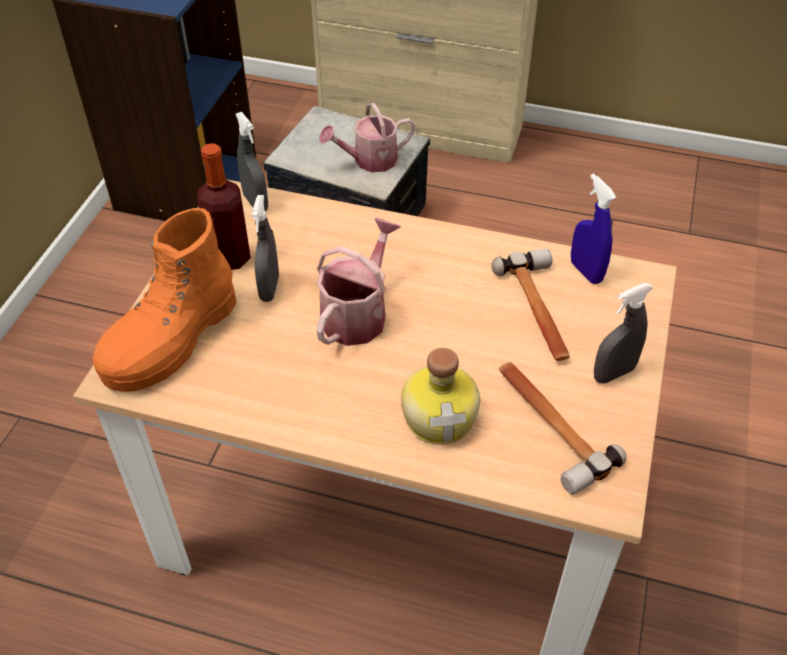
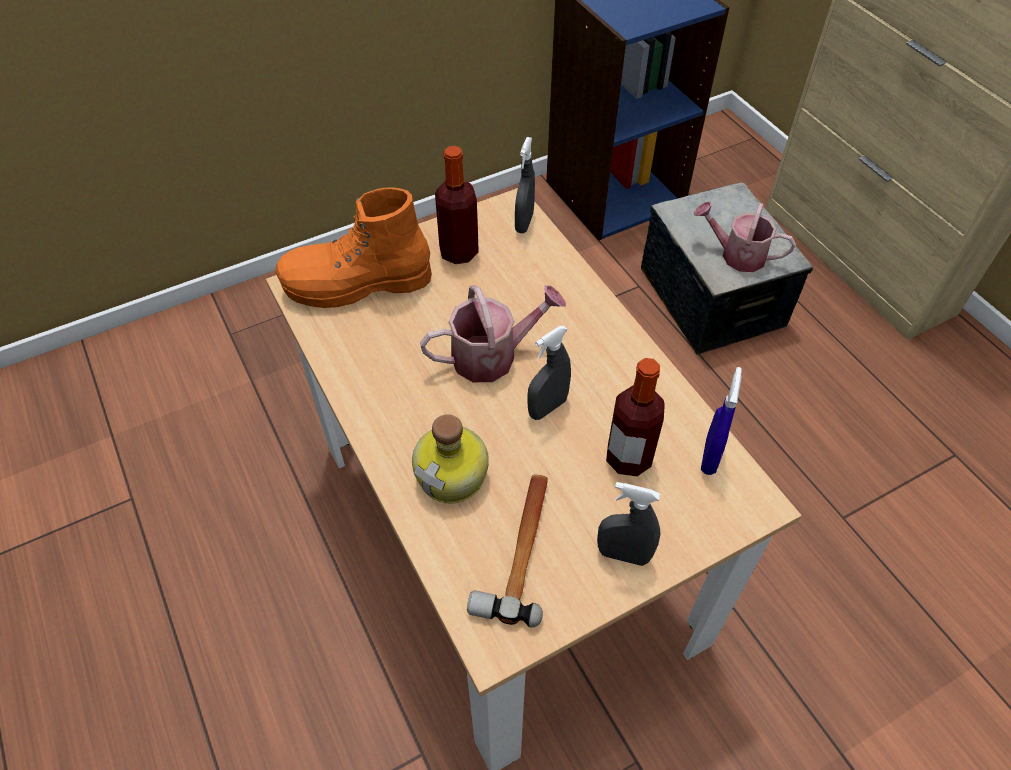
camera: 45 degrees right, 5 degrees up
(269, 288) = (457, 293): grey spray bottle -> grey spray bottle (547, 407)
(539, 311) = (628, 458): hammer -> bottle

